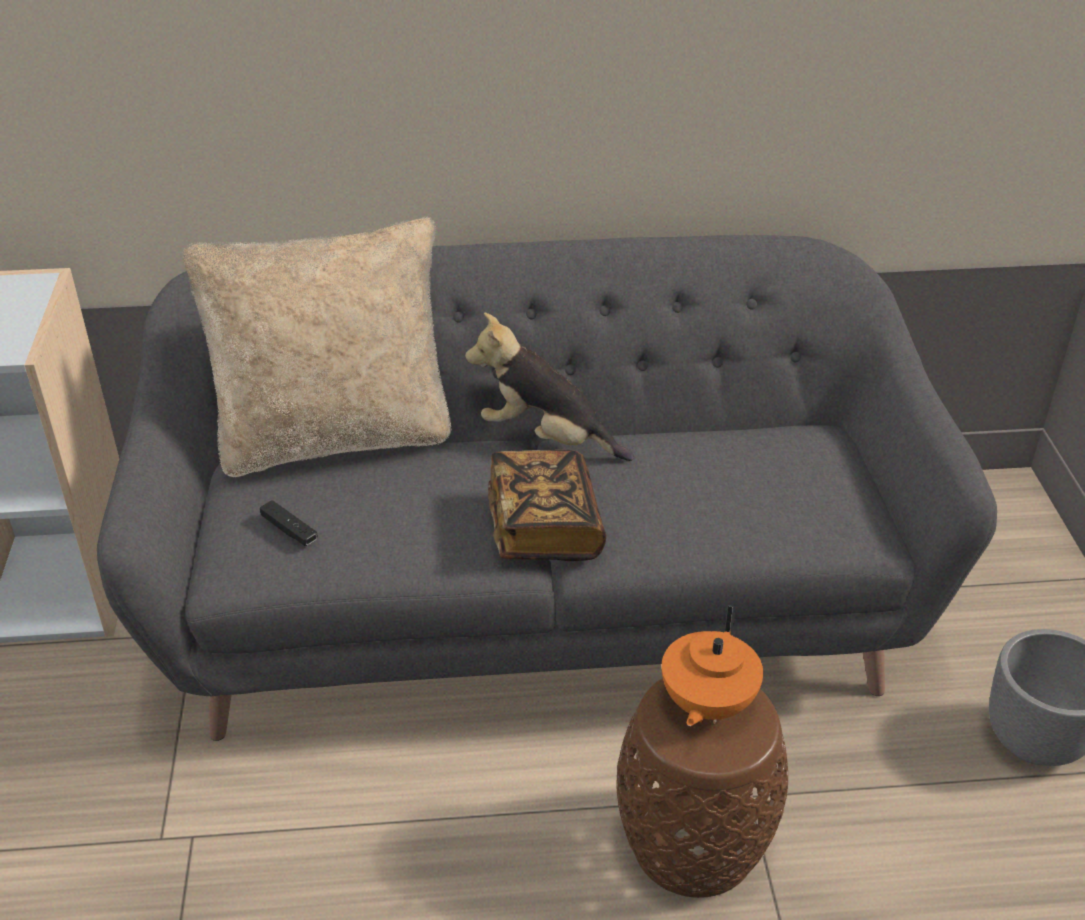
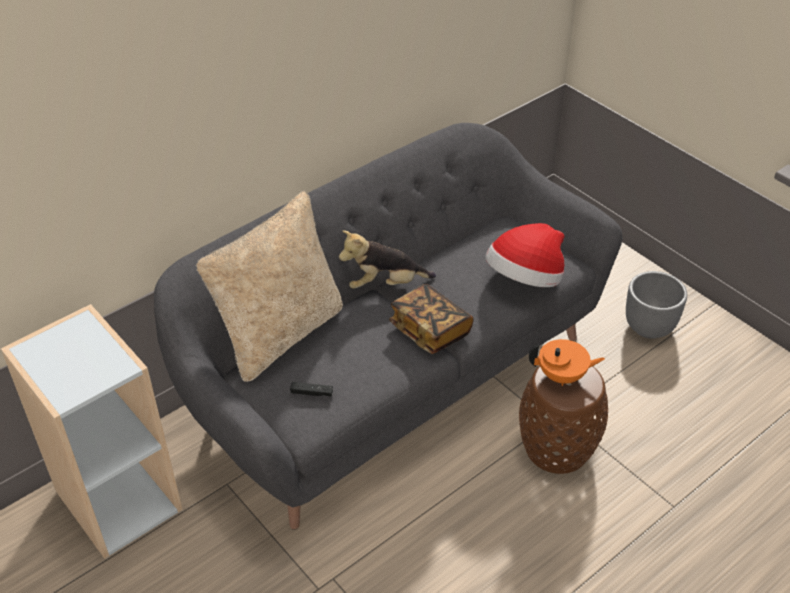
camera: 35 degrees left, 5 degrees up
(706, 704) = (562, 376): orange teapot -> orange teapot turned 75 degrees counterclockwise
(770, 525) = (525, 279): none -> hat

